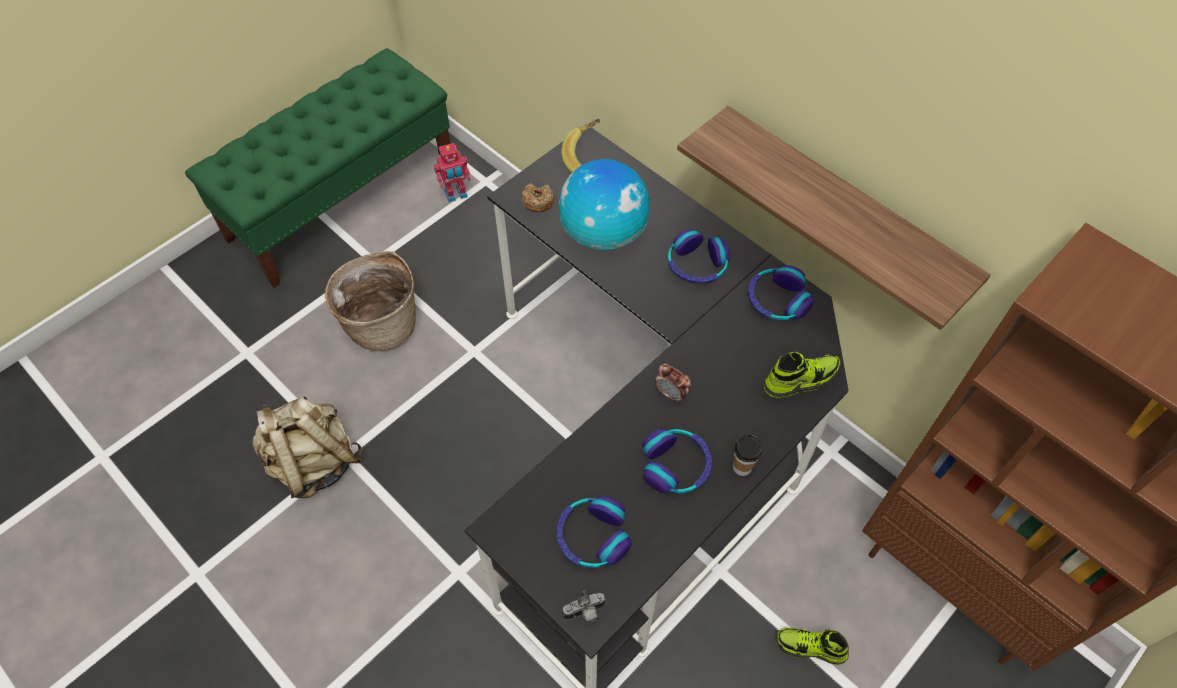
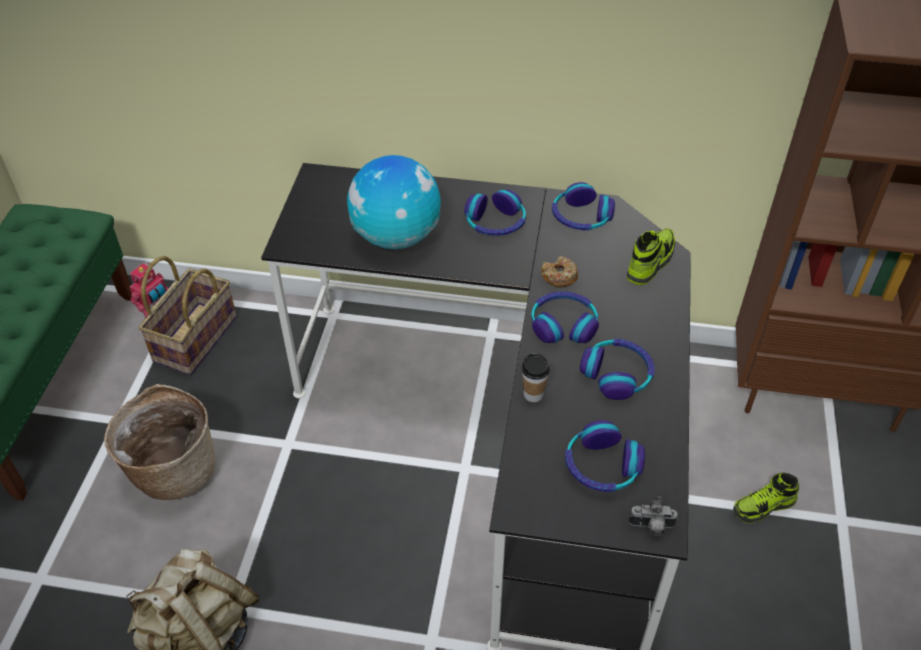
camera: 35 degrees left, 10 degrees down
(470, 223) = (194, 338): none -> basket
(537, 201) = (314, 239): donut -> donut (559, 277)
(585, 613) = (651, 527): camera -> camera turned 60 degrees clockwise
(588, 160) = (330, 189): banana -> none
(671, 393) = (563, 324): alarm clock -> headphones
(742, 467) = (667, 346): cup -> cup (533, 394)
(841, 211) = (606, 106): shelf -> none

